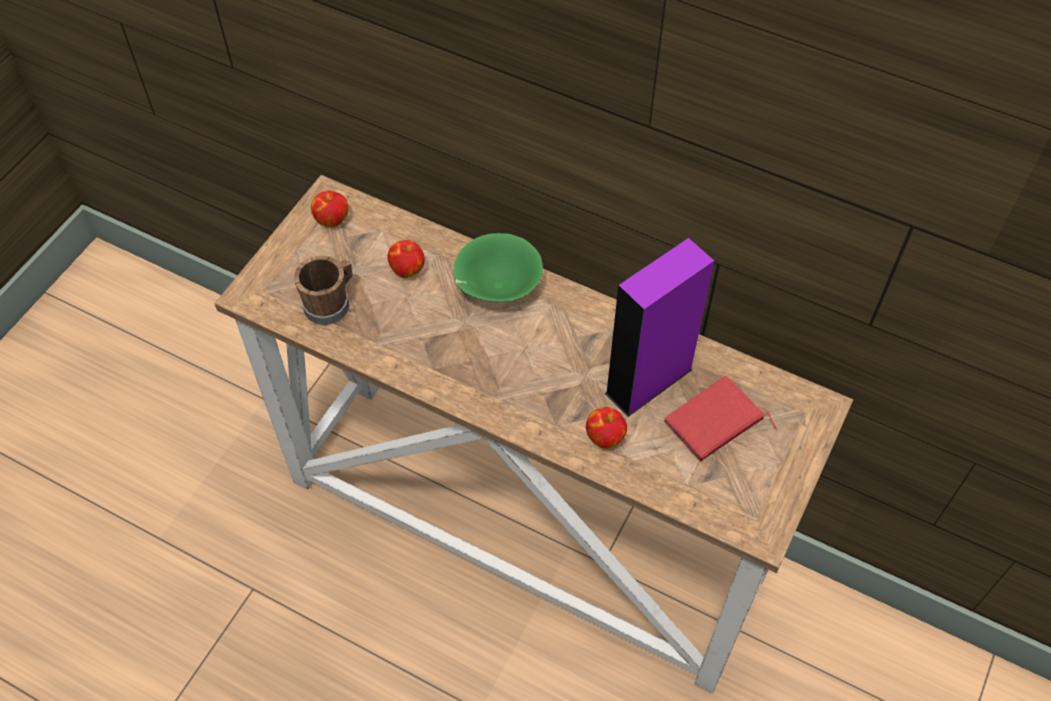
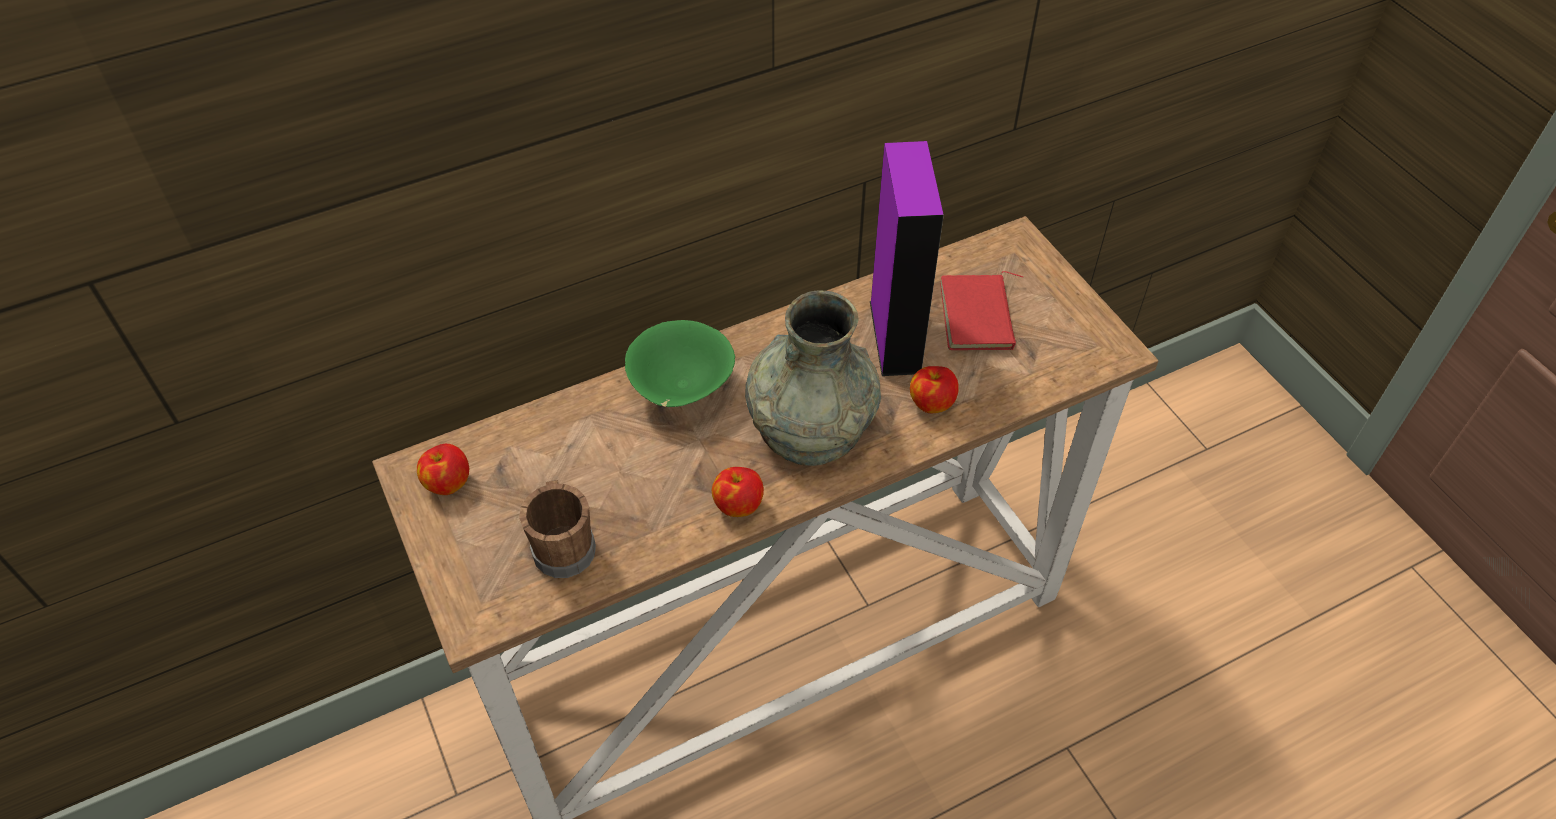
camera: 55 degrees left, 5 degrees down
(407, 269) = (585, 450): apple -> apple (738, 504)
(528, 375) = (810, 422): none -> grey vase

